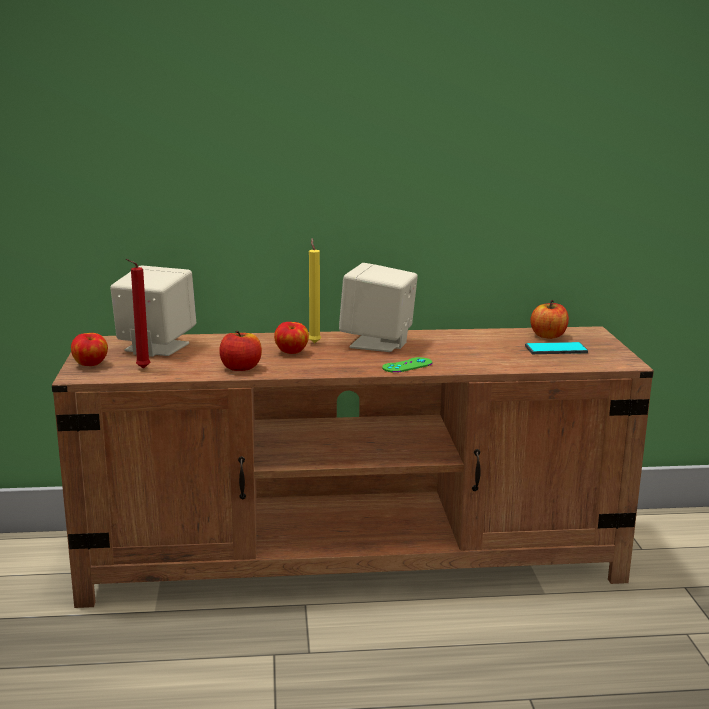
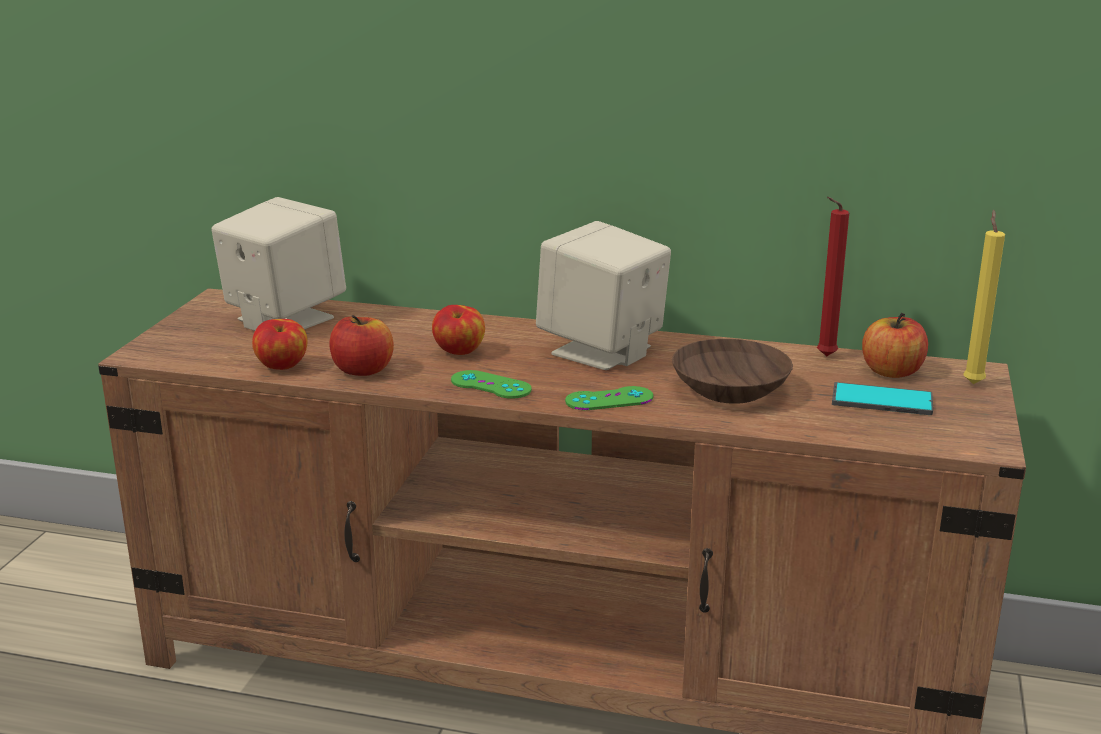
camera: 20 degrees right, 5 degrees up
(91, 365) = (174, 338): apple -> apple (282, 367)
(141, 369) = (230, 353): red candle -> red candle (823, 357)
(314, 342) = (508, 338): yellow candle -> yellow candle (972, 382)
(329, 366) = (491, 385): none -> green game controller
(469, 353) = (728, 389): none -> brown bowl

